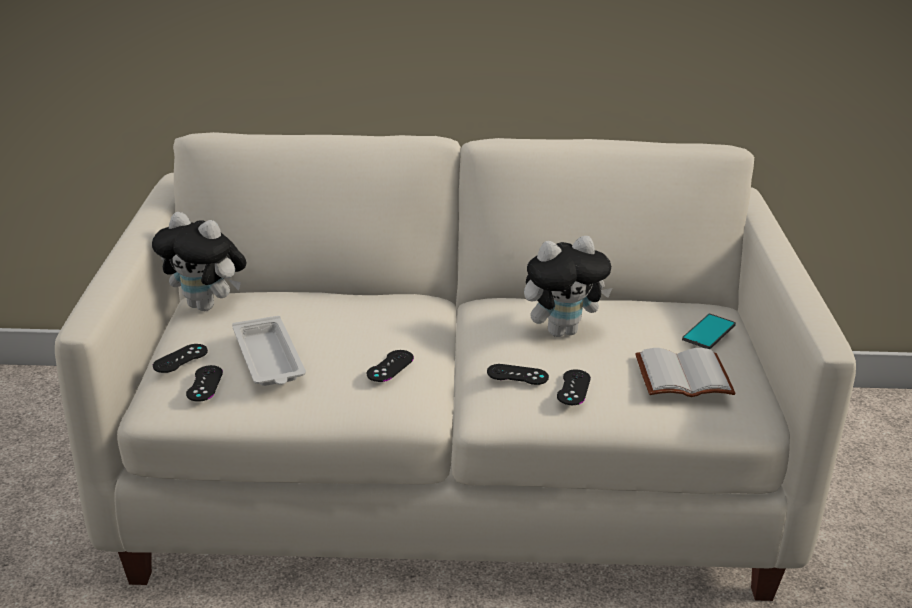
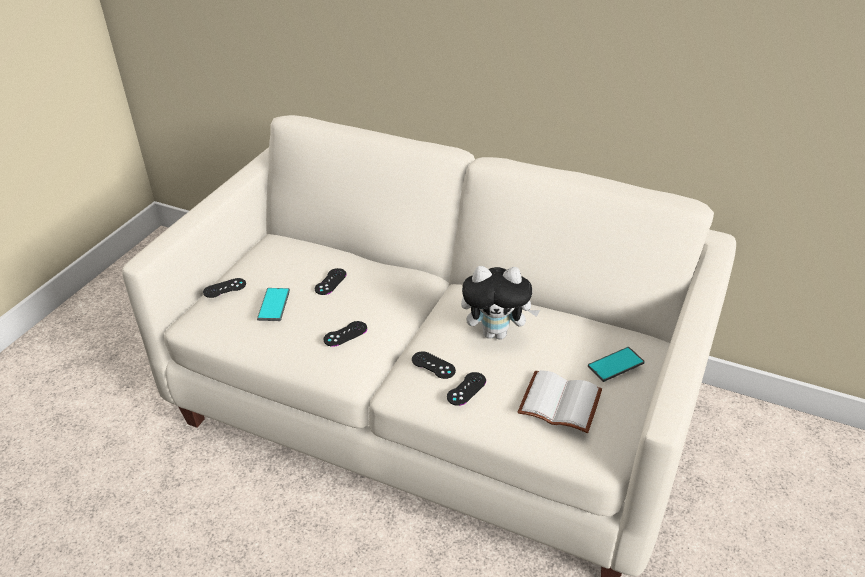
camera: 25 degrees right, 10 degrees up
(204, 383) = (226, 313): black game controller -> black game controller (330, 282)
(206, 306) = (271, 246): plush toy -> none
(269, 359) = (274, 305): white tray -> phone

